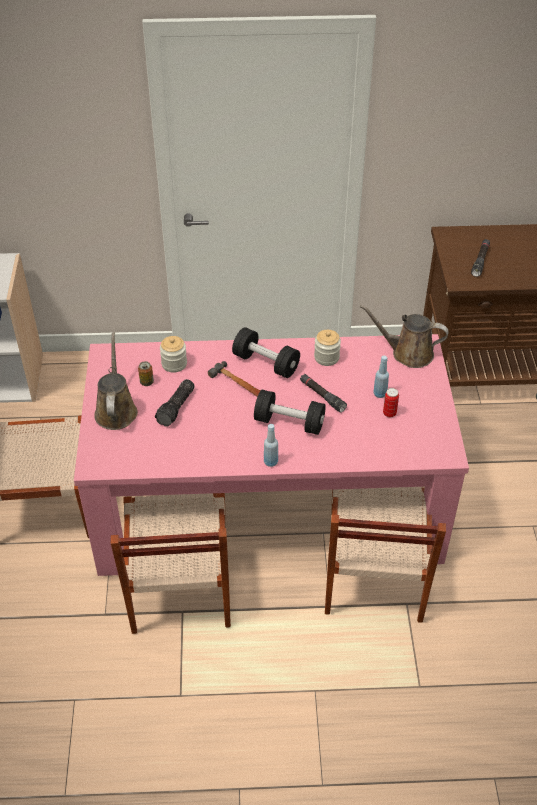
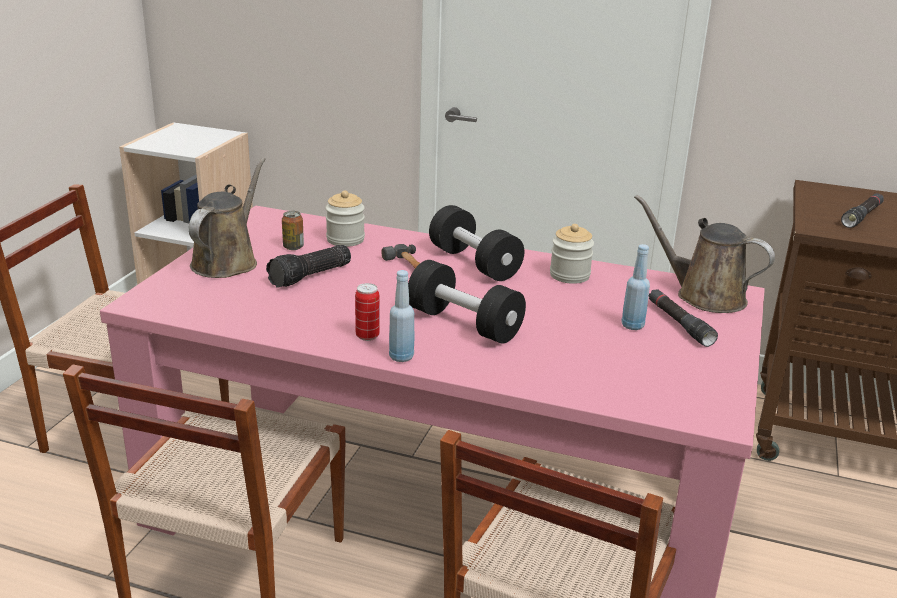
camera: 20 degrees right, 20 degrees down
(322, 396) = (536, 309): black flashlight -> black flashlight (679, 324)
(389, 413) = (636, 349): can -> can (367, 336)

